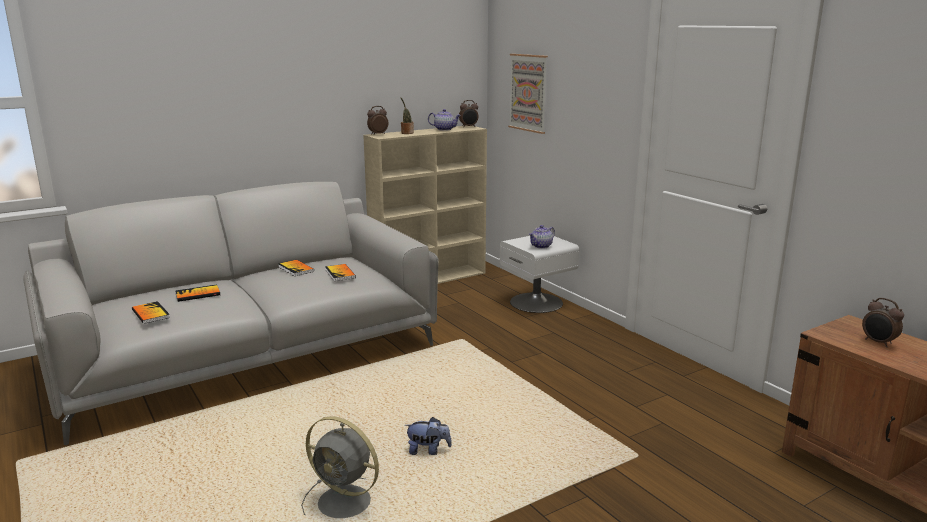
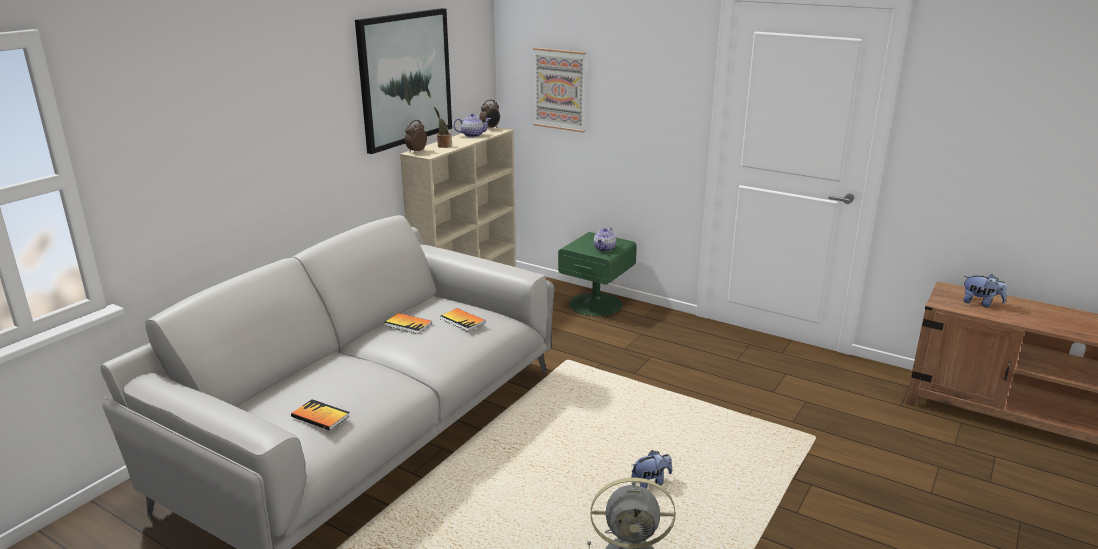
camera: 25 degrees left, 5 degrees up
(198, 294) = (341, 380): book -> none
(375, 69) = (405, 78): none -> picture
(537, 302) = (596, 304): white nightstand -> green nightstand
(878, 342) = (980, 303): alarm clock -> plush toy

